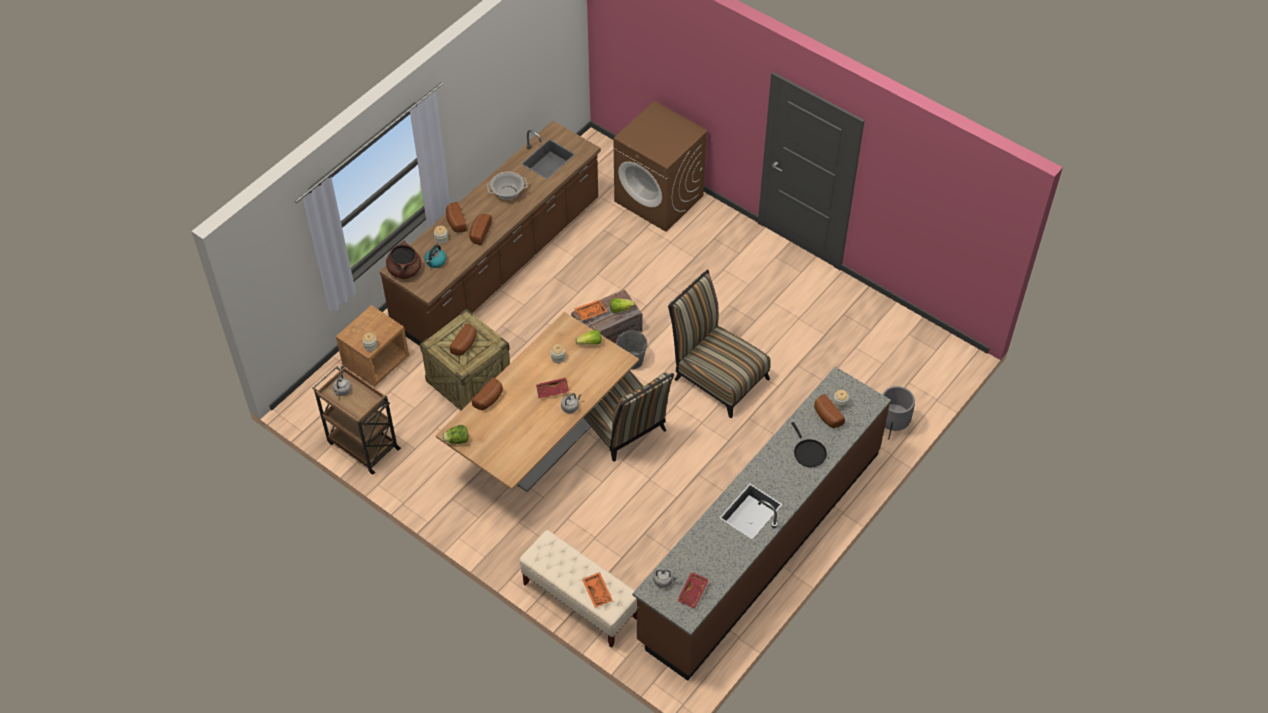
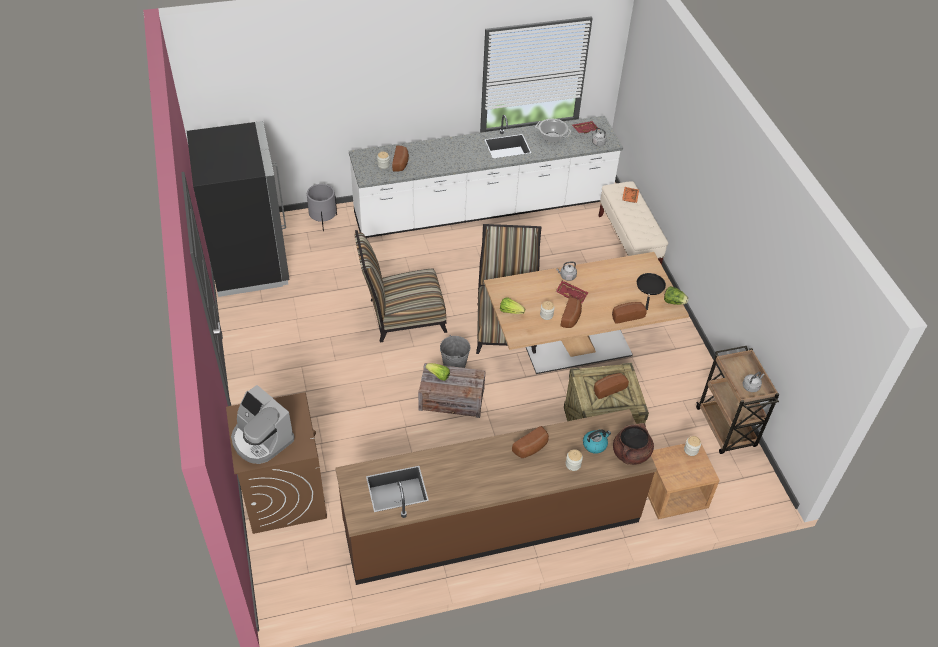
camera: 145 degrees left, 5 degrees down
(455, 222) = (546, 474): bread -> bread (571, 318)
(508, 193) = (469, 475): cooking pot -> cooking pot (552, 137)
(590, 312) = (465, 388): orange tray -> none
(660, 126) = (261, 440): none -> coffee machine
(717, 375) = (402, 316): chair -> chair turned 90 degrees clockwise
(760, 544) = (483, 209): brown counter -> white counter
(808, 452) = (436, 153): black frying pan -> black frying pan (650, 287)
(898, 340) = (250, 263): none -> black fridge

